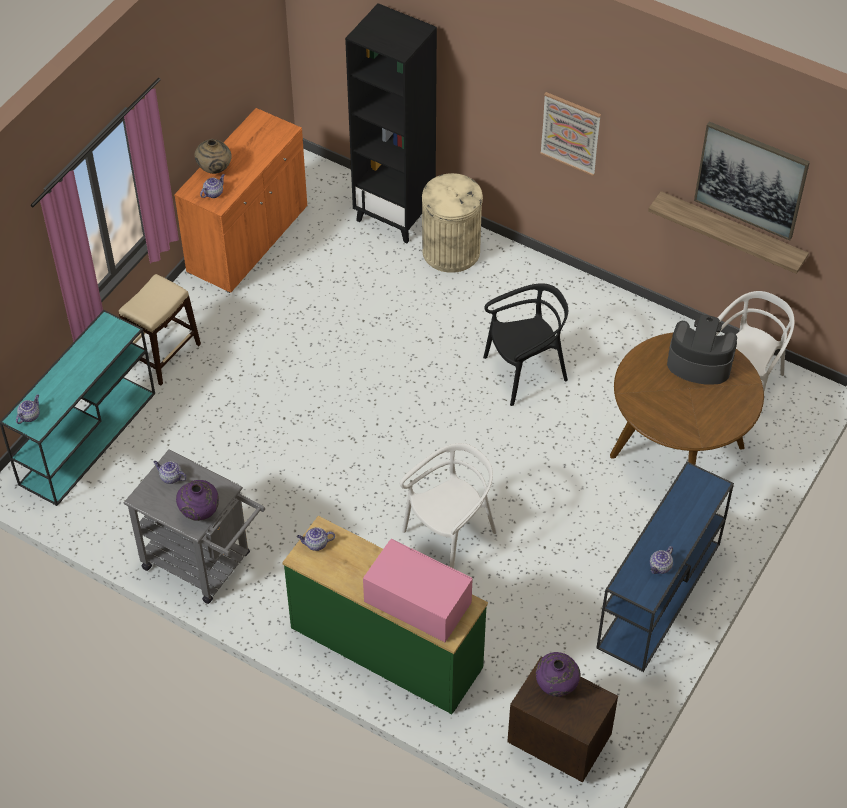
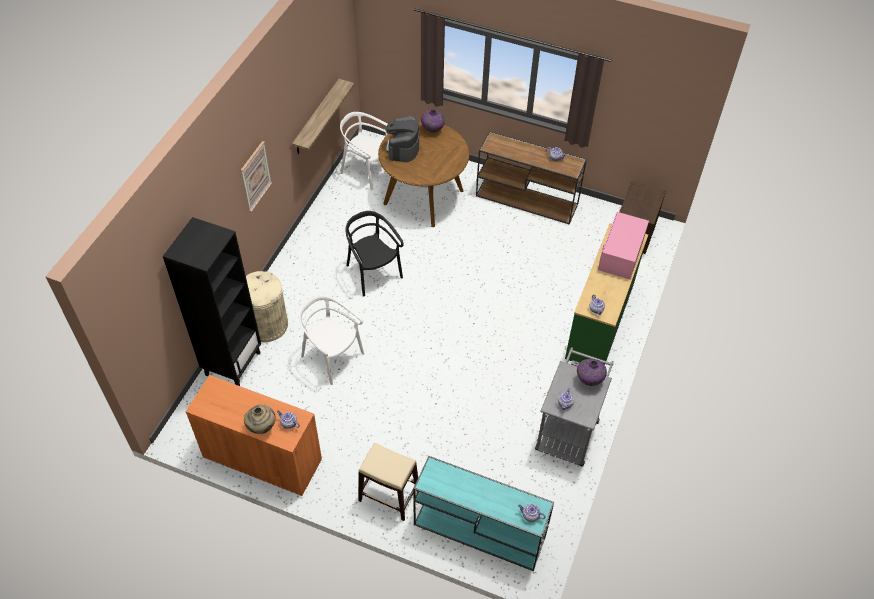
camera: 100 degrees left, 0 degrees up
(450, 535) = (510, 298): white chair -> white chair (332, 357)
(556, 686) = (635, 205): purple vase -> purple vase (432, 130)
(658, 597) = (527, 200): blue console table -> brown console table
(751, 180) = (315, 74): picture -> none

